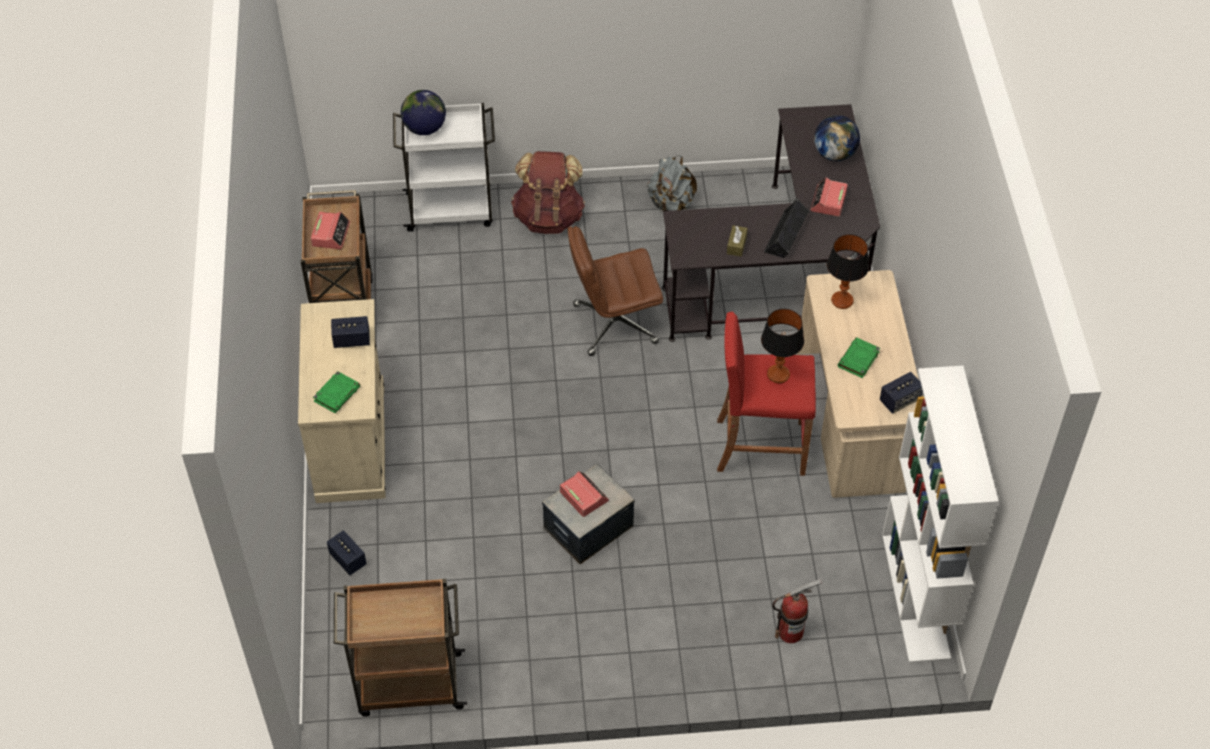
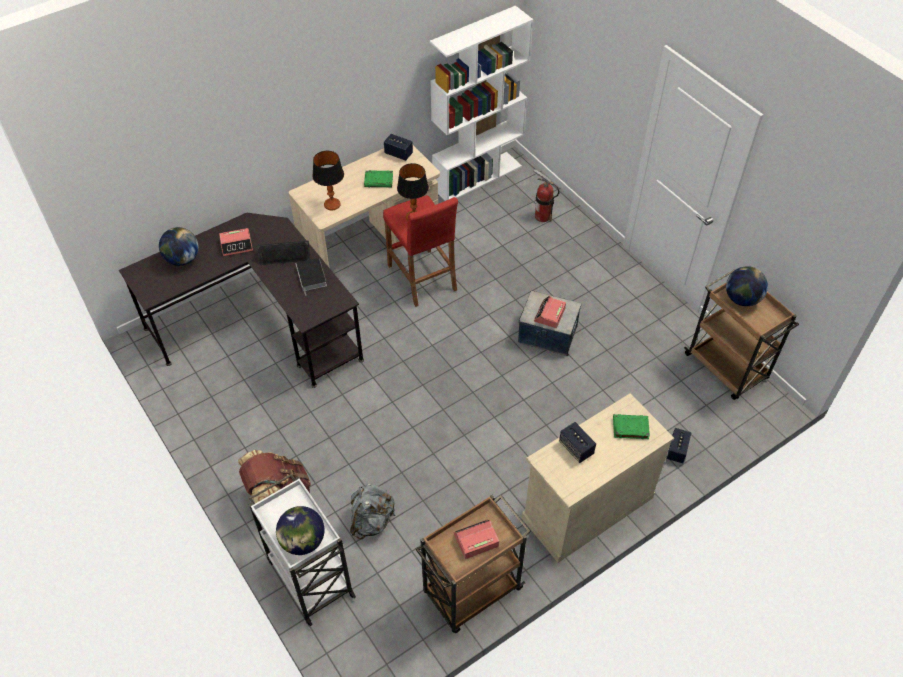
camera: 120 degrees left, 0 degrees up
(413, 614) = (741, 299): none -> globe
(614, 324) = (368, 399): brown office chair -> none
(671, 204) = (221, 420): grey backpack -> grey backpack (372, 521)
(736, 245) = (311, 277): brown tissue box -> book

